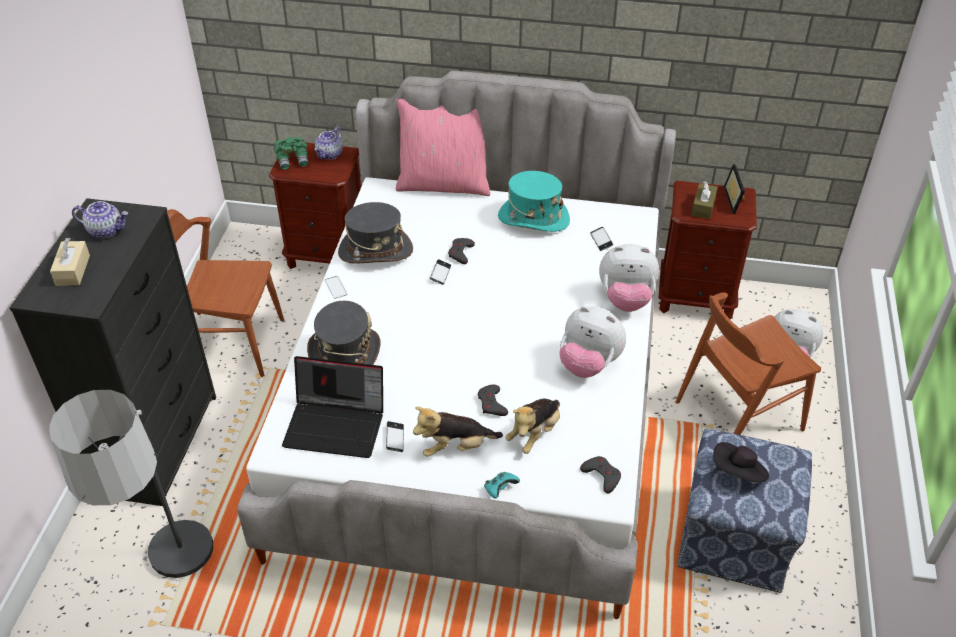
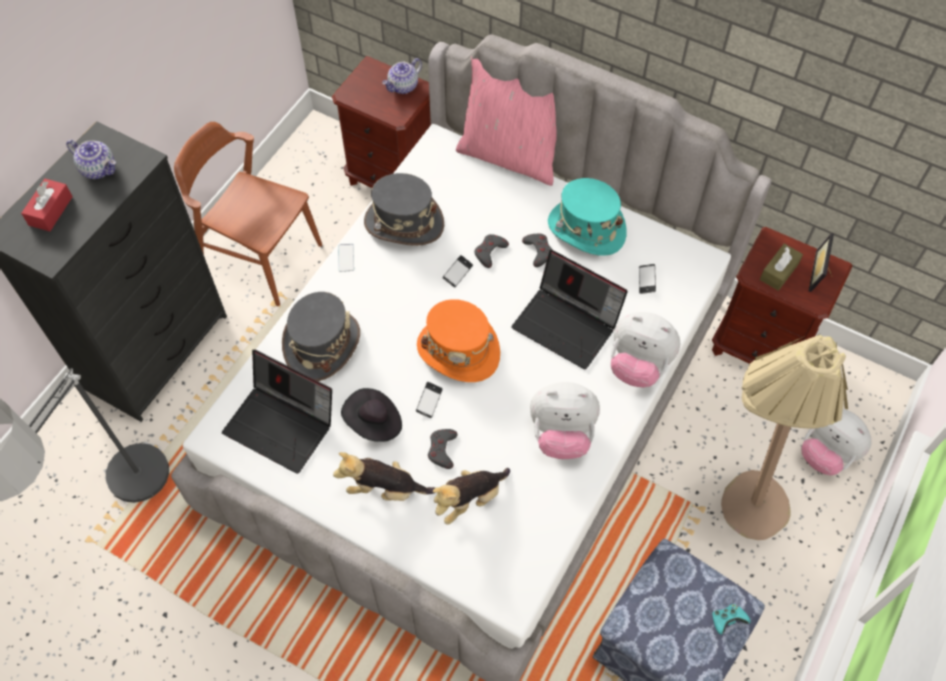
camera: 20 degrees right, 15 degrees up
(73, 270) = (50, 211): beige tissue box -> red tissue box
(293, 160) = (363, 83): green binoculars -> none
(395, 438) = (331, 459): phone -> phone (429, 401)
(469, 328) = (458, 350): none -> orange hat
(500, 489) = (407, 552): turquoise game controller -> turquoise game controller (727, 620)
(553, 286) = (567, 324): none -> laptop
(588, 364) = (561, 434): plush toy -> plush toy turned 45 degrees counterclockwise
(601, 476) = (514, 572): grey game controller -> grey game controller (538, 251)
(738, 415) = (737, 506): brown chair -> beige floor lamp
(738, 473) = (670, 606): black hat -> black hat (374, 423)

